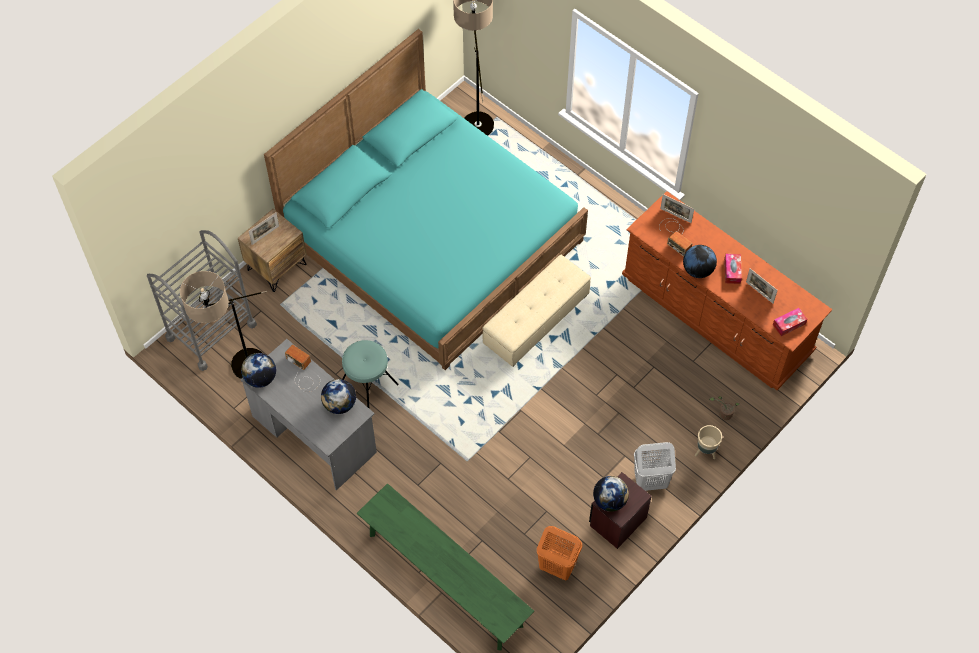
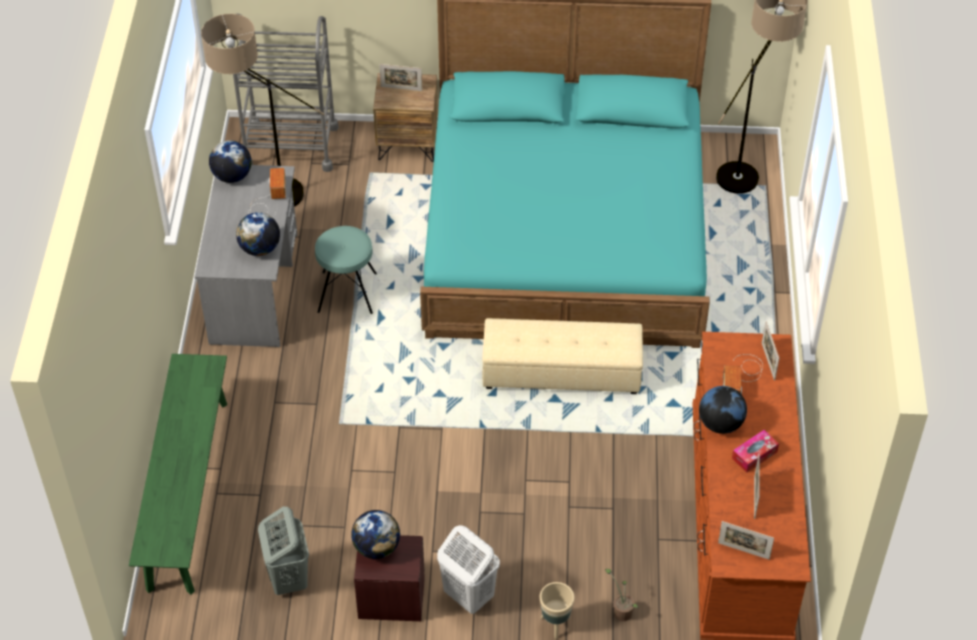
camera: 50 degrees right, 10 degrees down
(557, 566) = (288, 578): orange laundry basket -> grey laundry basket
(789, 324) = (743, 551): tissue box -> picture frame

